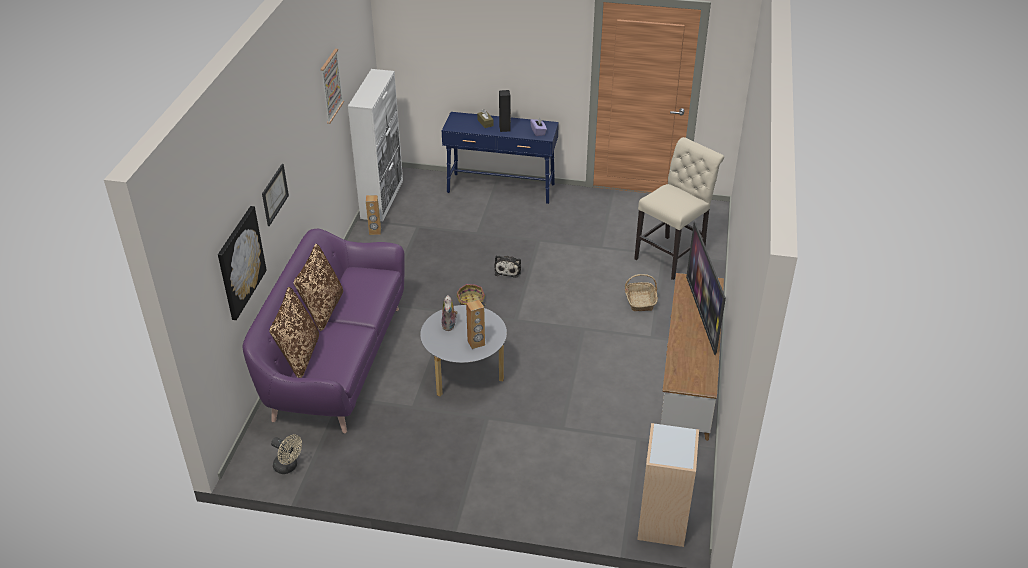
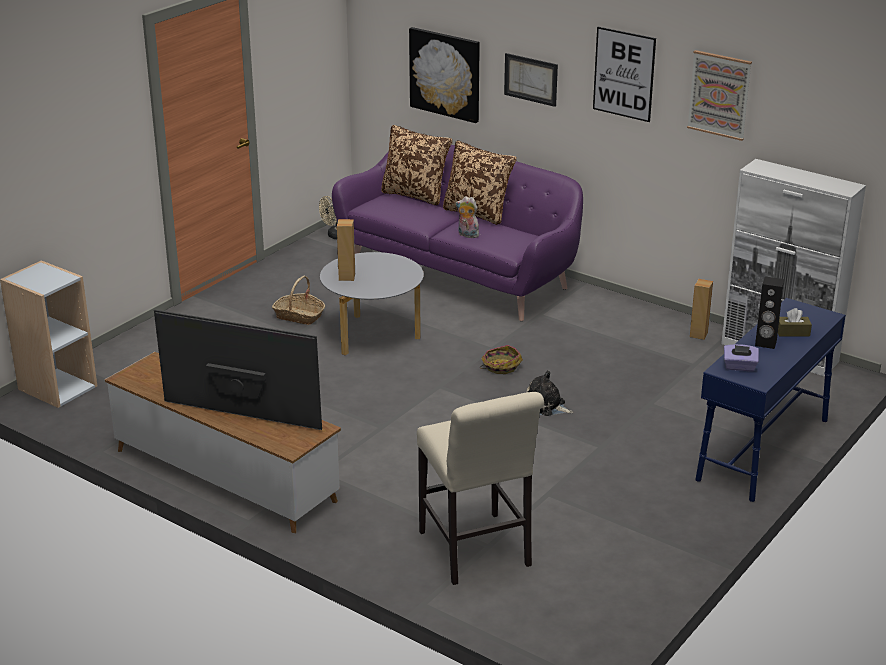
camera: 115 degrees right, 10 degrees down
(303, 126) = (624, 74): none -> picture
(449, 326) = (389, 269): plush toy -> plush toy (467, 235)
(640, 301) = (397, 487): basket -> basket (299, 316)

